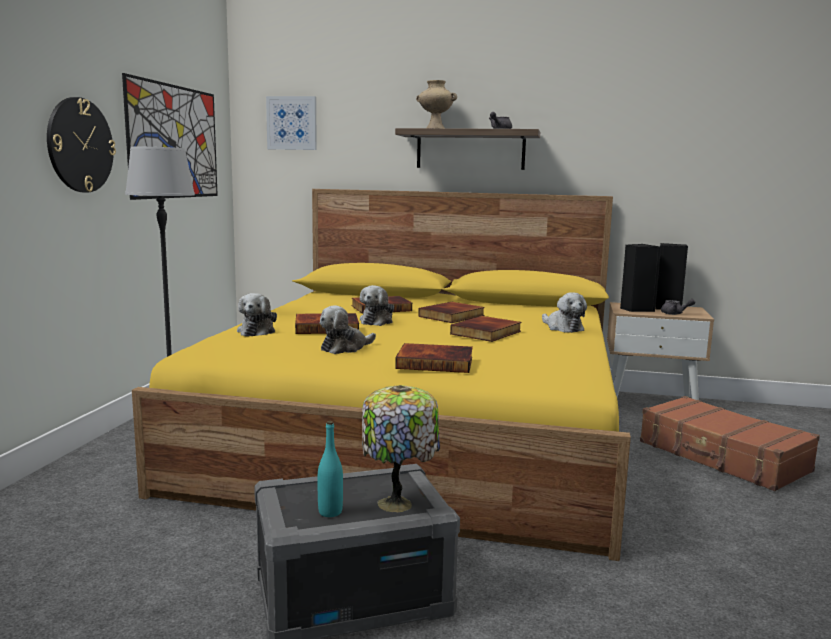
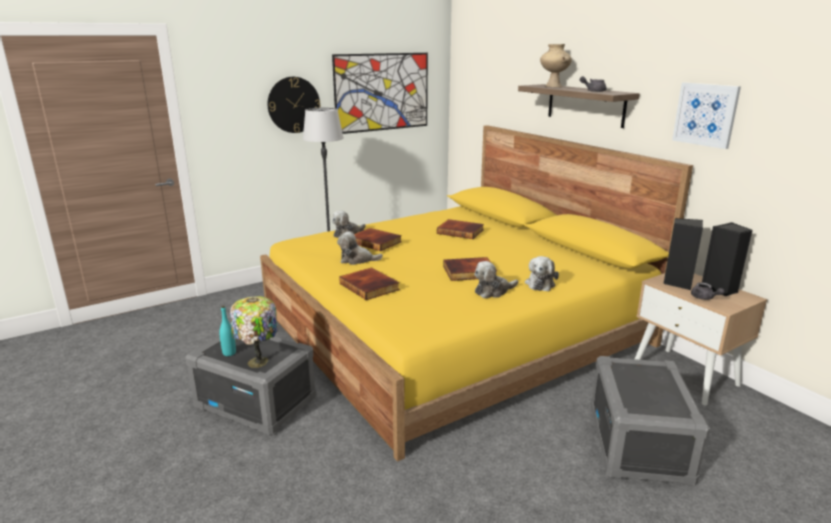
camera: 45 degrees right, 10 degrees up
(292, 123) = (479, 72): picture -> picture (705, 114)
(377, 321) = (427, 243): plush toy -> plush toy (493, 291)
(452, 316) = (489, 250): book -> none
(722, 457) = (639, 444): brown suitcase -> grey storage box

